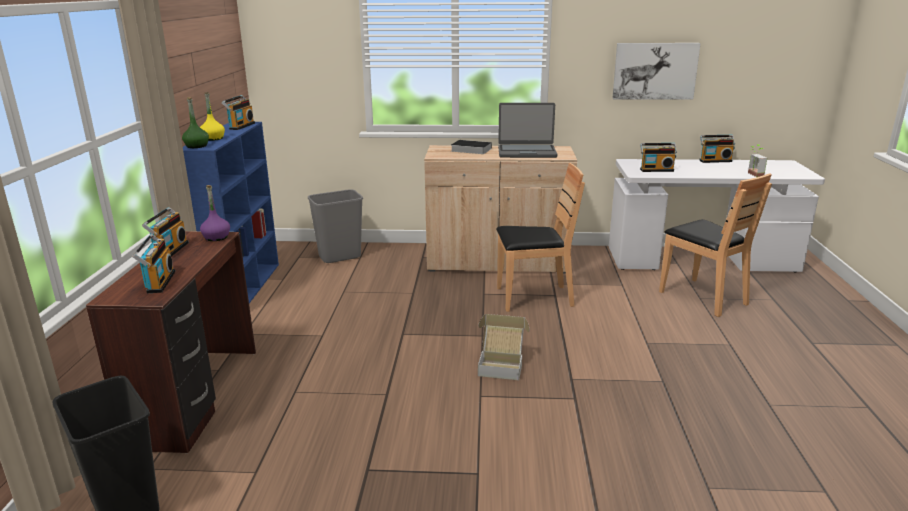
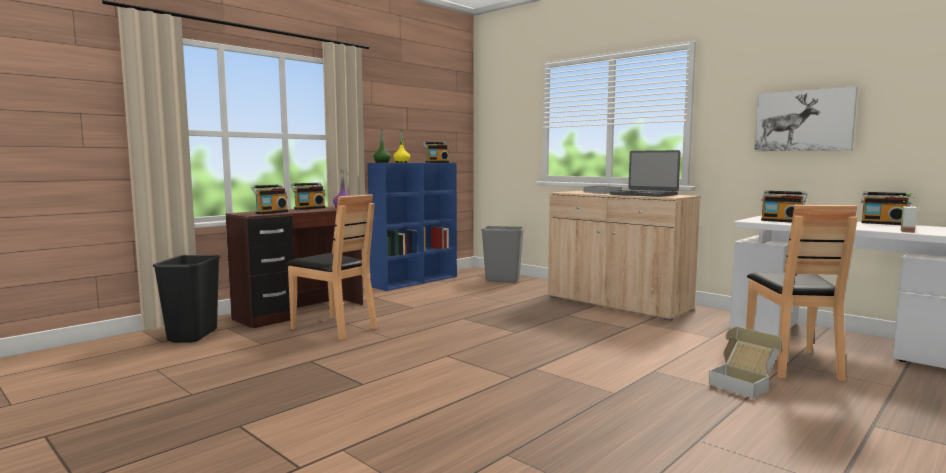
camera: 40 degrees right, 15 degrees down
(501, 365) = (496, 347): cardboard box -> cardboard box (744, 384)
(533, 298) = (604, 325): brown chair -> brown chair (334, 328)

